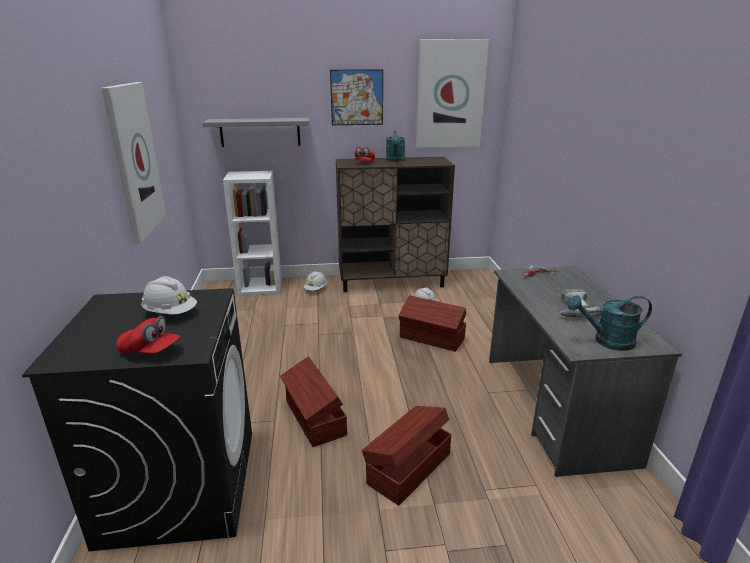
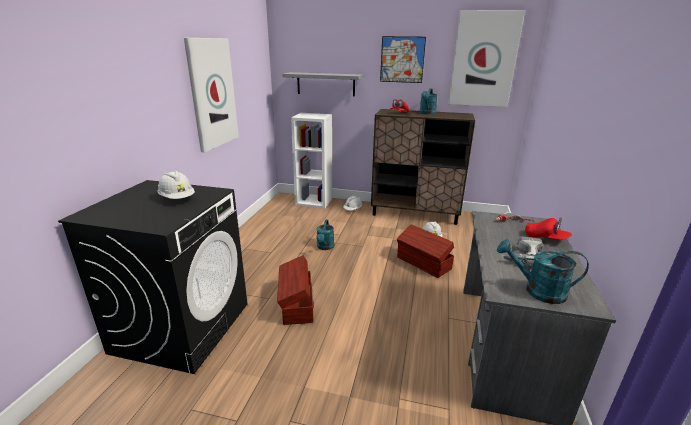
camera: 20 degrees right, 0 degrees up
(150, 351) = (140, 220): red cap -> red cap (545, 238)
(308, 342) = (325, 247): none -> turquoise watering can
(407, 468) = (344, 361): brown storage box -> none

